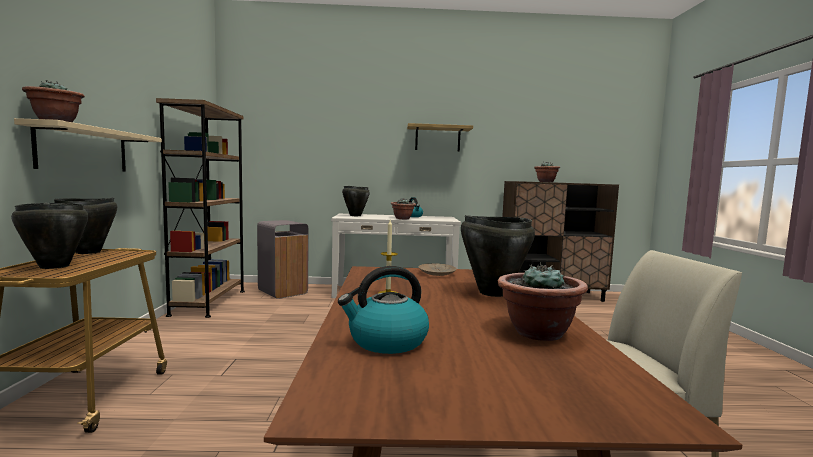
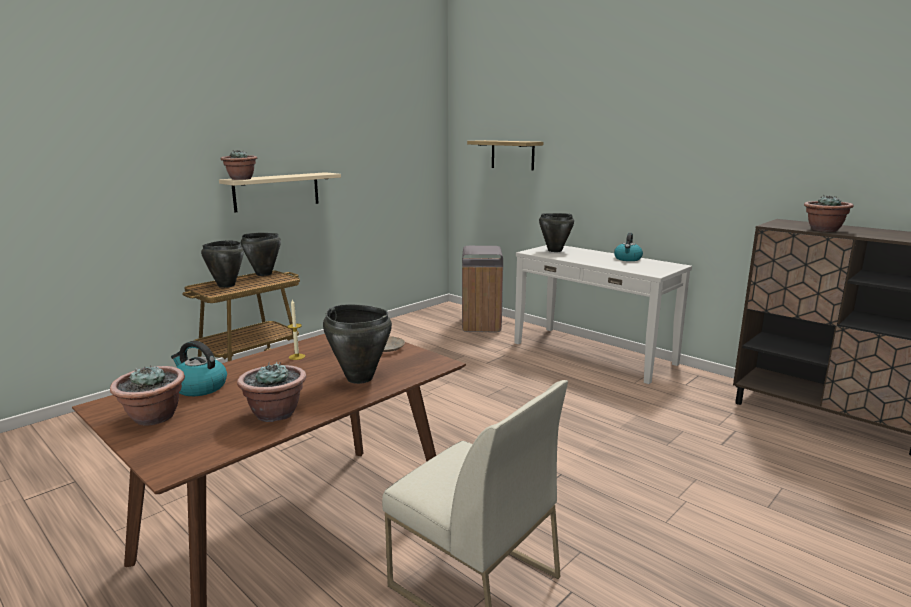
camera: 45 degrees right, 10 degrees up
(209, 302) = (408, 322): brown bookcase -> none
(403, 218) = (596, 263): potted plant -> potted plant (154, 417)
(437, 139) = (678, 149): shelf -> shelf (512, 155)

